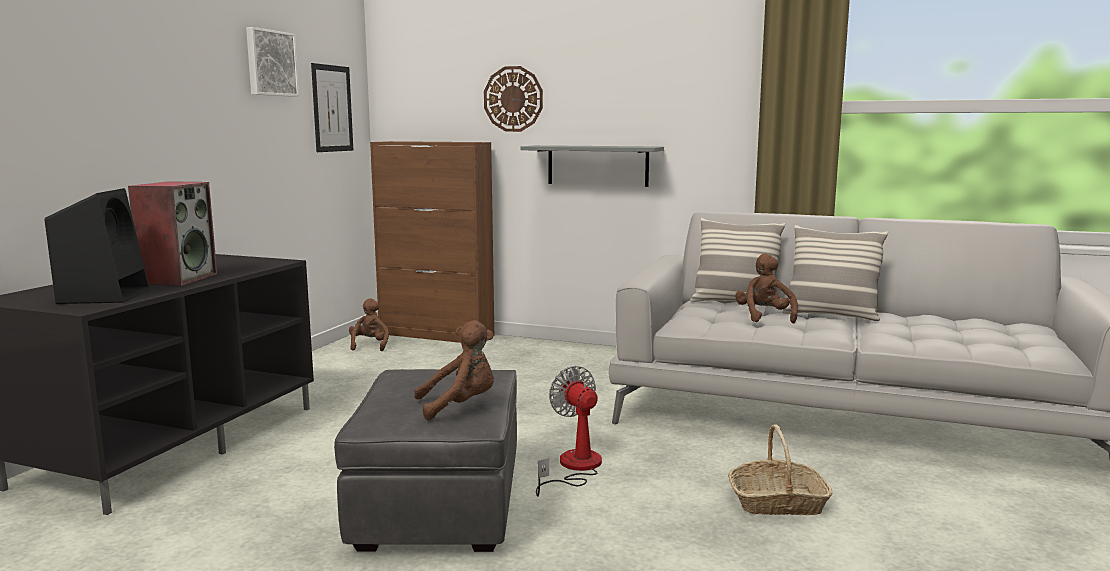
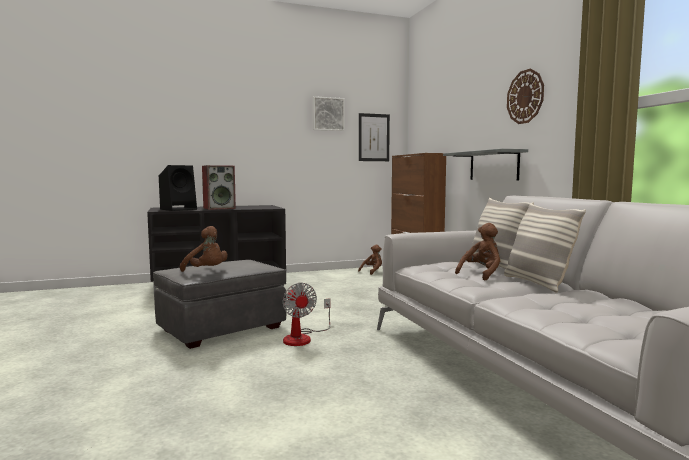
camera: 50 degrees right, 5 degrees down
(513, 99) = (458, 124): wall clock -> wall clock (525, 96)
(574, 468) = (303, 337): fan -> fan turned 135 degrees clockwise
(777, 502) = (340, 391): basket -> none

